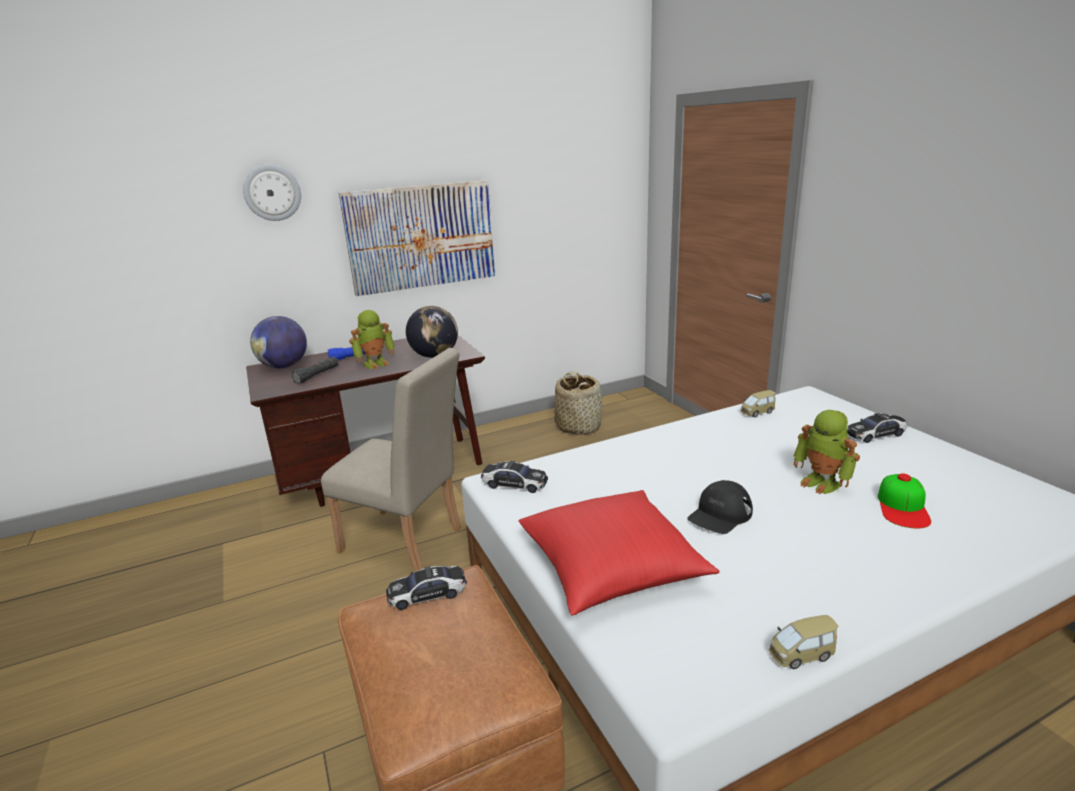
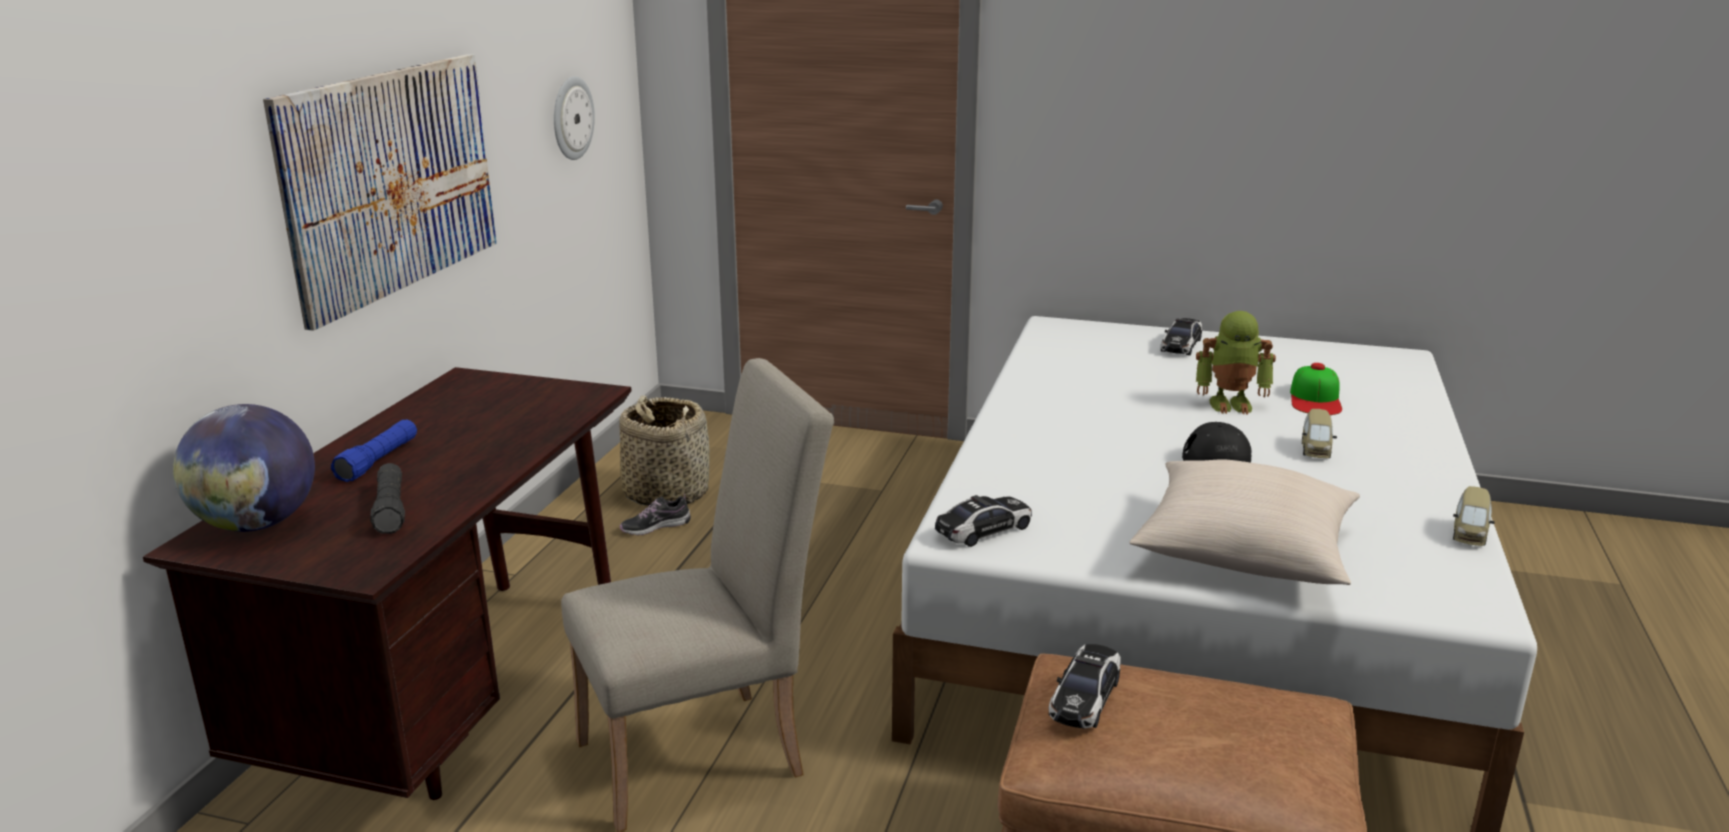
camera: 50 degrees left, 0 degrees up
(272, 192) = (150, 111): wall clock -> wall clock (571, 118)
(375, 363) = (459, 455): toy robot -> none
(434, 356) = (542, 411): globe -> none
(549, 439) = (655, 527): none -> shoe
(612, 567) = (1244, 551): red pillow -> beige pillow
(757, 412) = (1047, 359): toy car -> toy car (1315, 449)
(903, 507) = (1315, 399): cap -> cap turned 45 degrees clockwise

